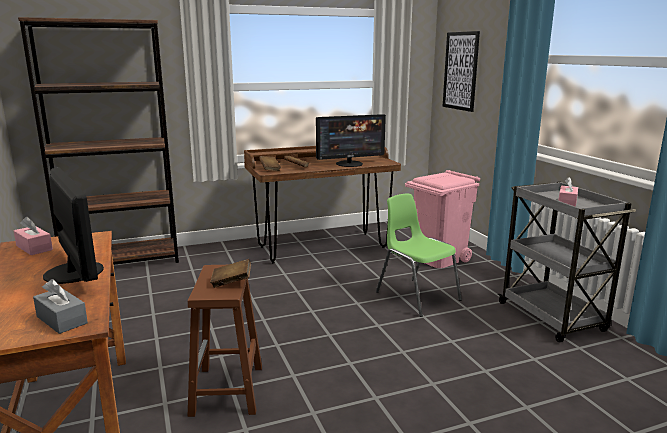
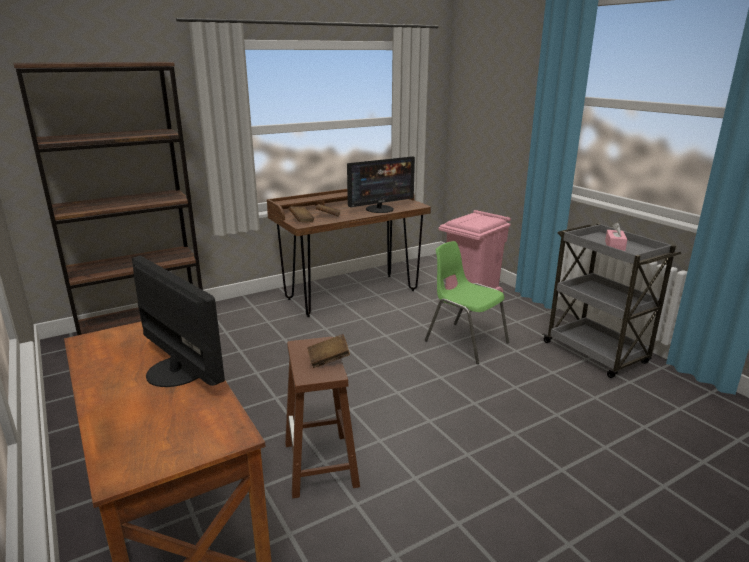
camera: 10 degrees left, 5 degrees up
(34, 248) = (109, 342): pink tissue box -> none
(62, 320) = (206, 432): grey tissue box -> none
(460, 71) = (481, 107): picture -> none

